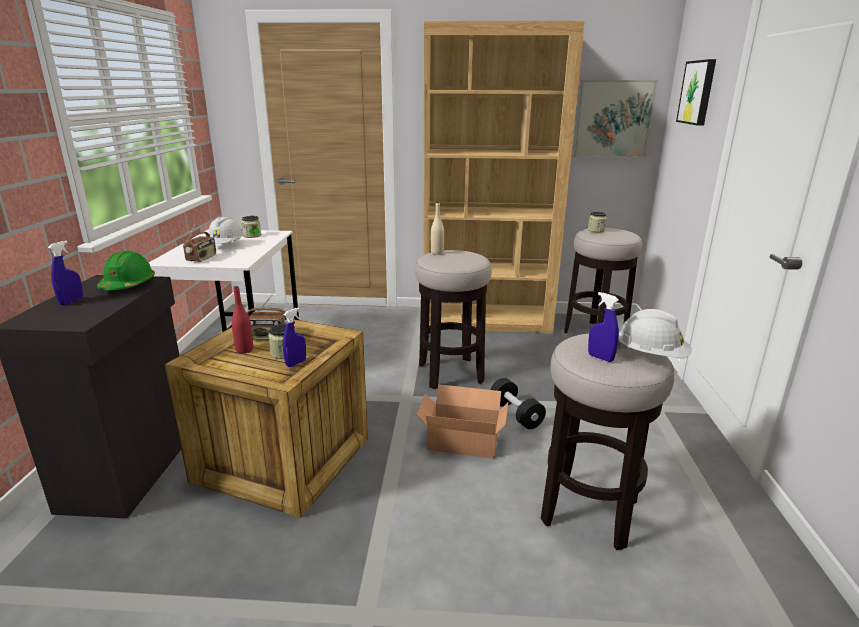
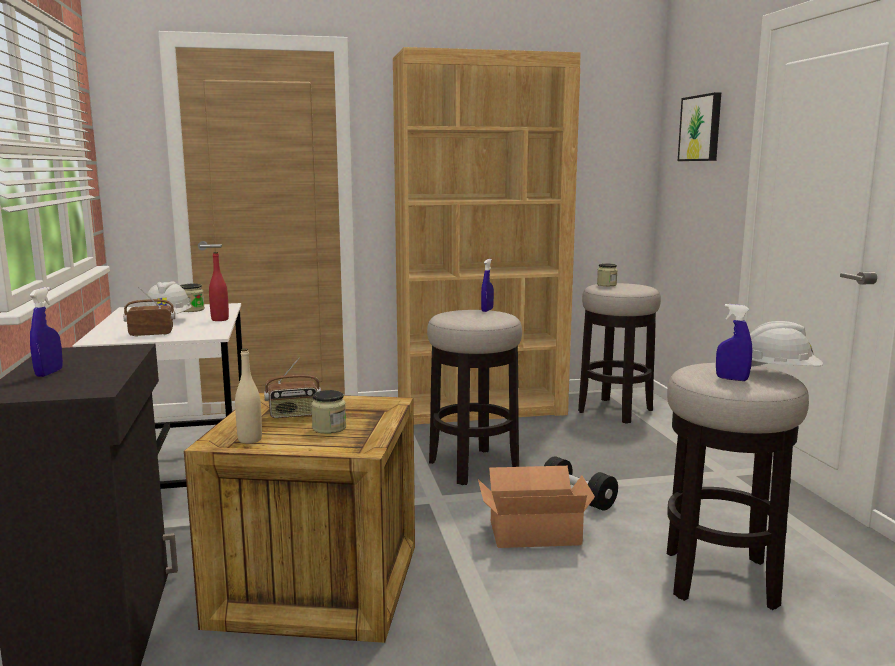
camera: 15 degrees left, 10 degrees down
(128, 285) = (108, 354): green hard hat -> none
(202, 258) = (151, 334): radio -> radio turned 105 degrees counterclockwise
(244, 350) = (273, 430): red bottle -> red bottle (220, 319)
(296, 363) = (356, 435): blue spray bottle -> blue spray bottle (487, 310)
(437, 253) = (451, 312): beige bottle -> beige bottle (250, 440)
(613, 119) = (603, 162): picture -> none

